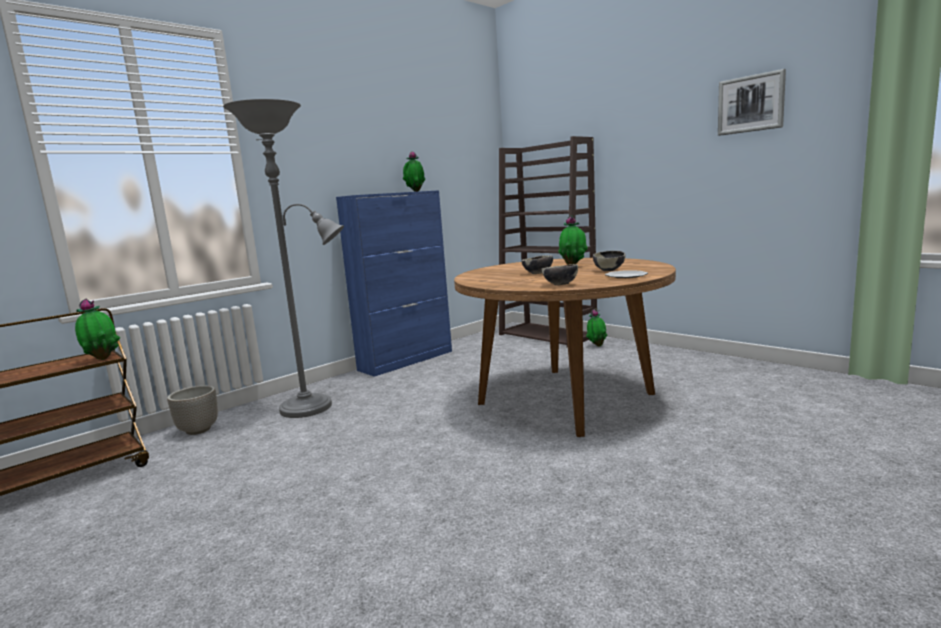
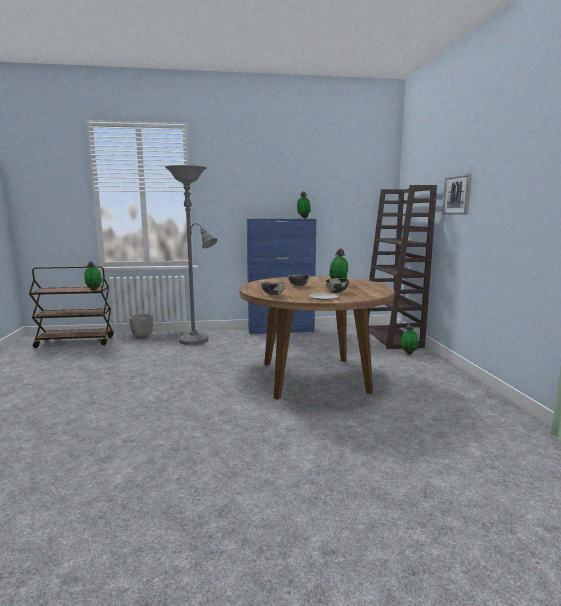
camera: 35 degrees right, 0 degrees up
(750, 104) = (526, 165): picture -> picture (457, 195)

